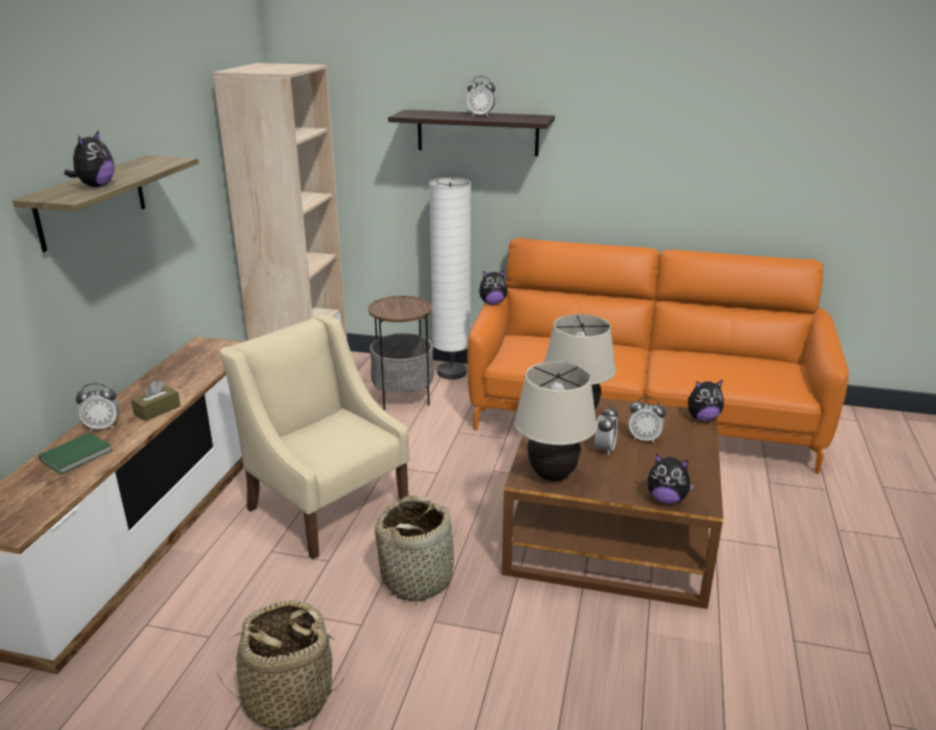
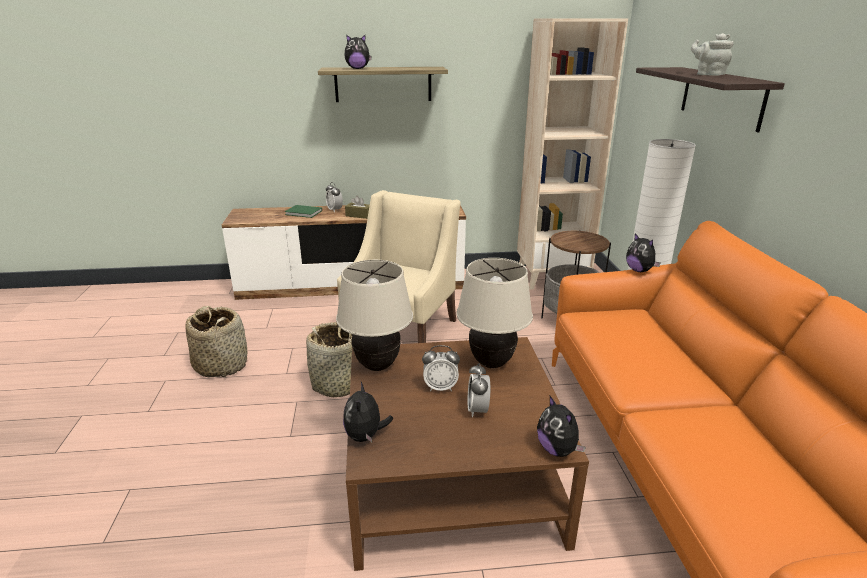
camera: 70 degrees right, 0 degrees up
(481, 115) = (708, 74): alarm clock -> grey teapot

